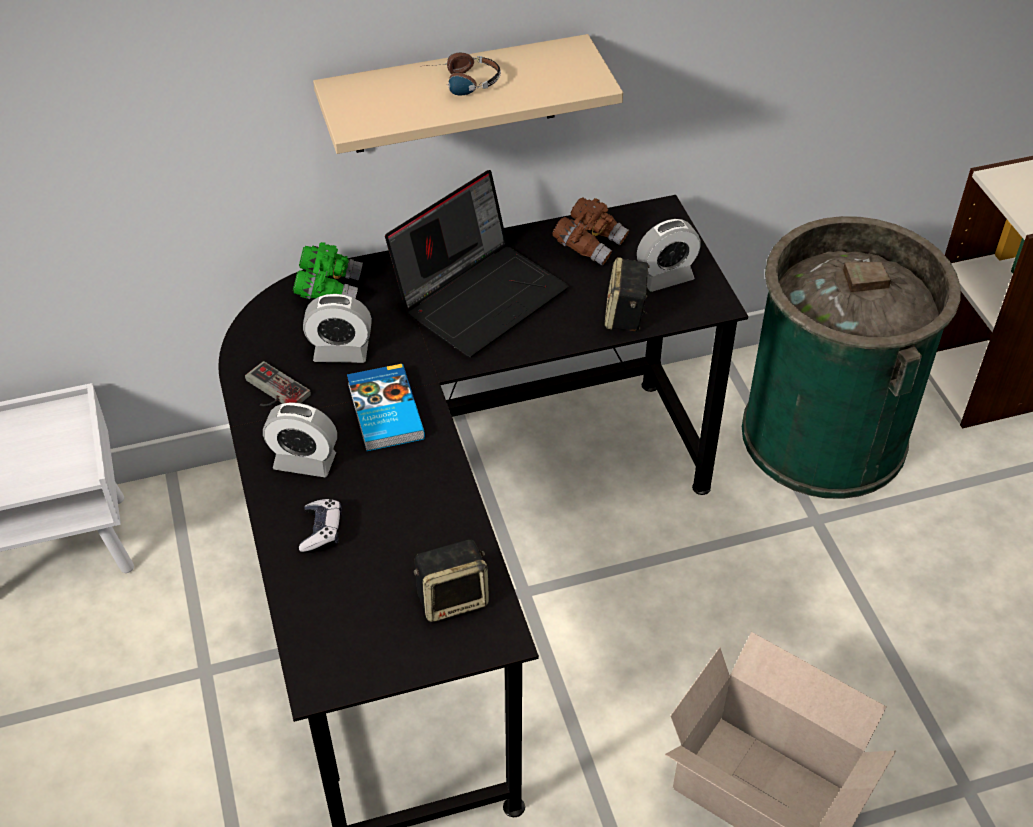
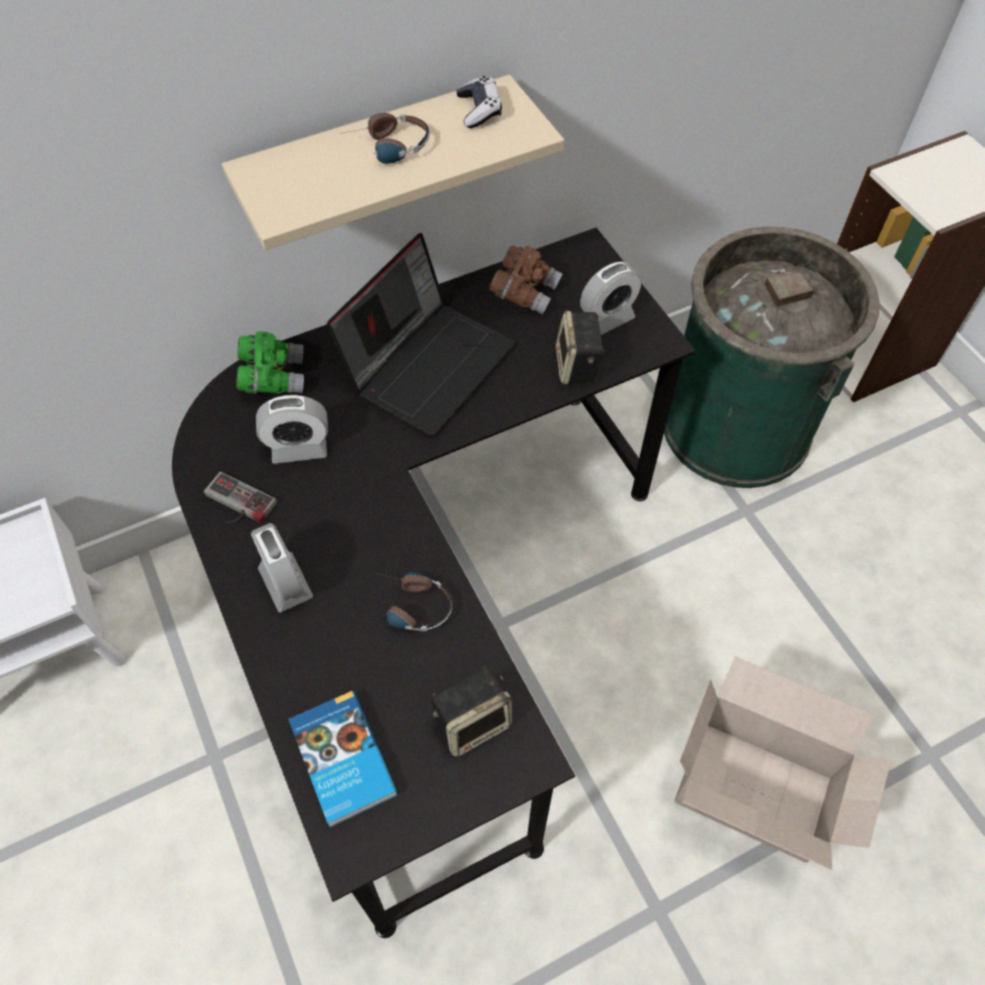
camera: 10 degrees left, 10 degrees up
(304, 462) = (285, 582): alarm clock -> alarm clock turned 120 degrees counterclockwise
(321, 531) = (319, 663): game controller -> game controller (479, 110)
(383, 412) = (357, 511): book -> book (341, 761)
(415, 496) = (409, 606): none -> headphones

